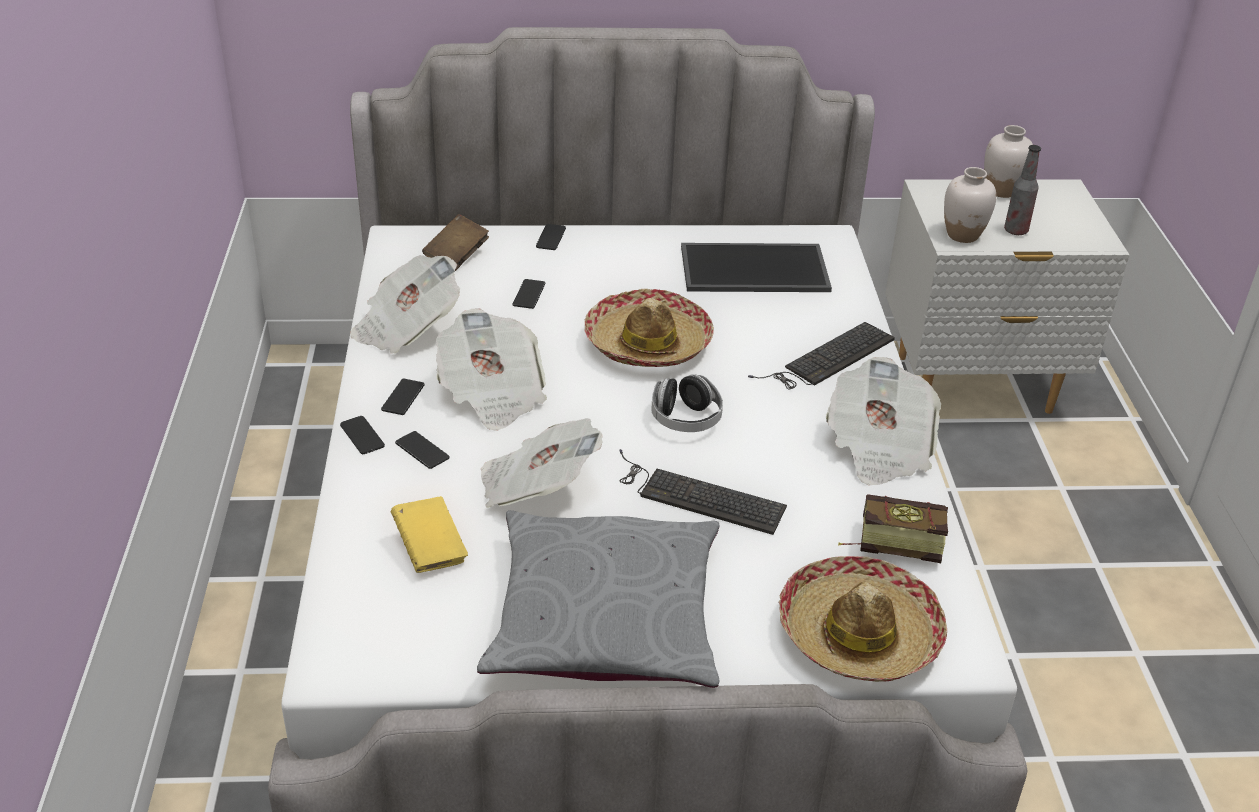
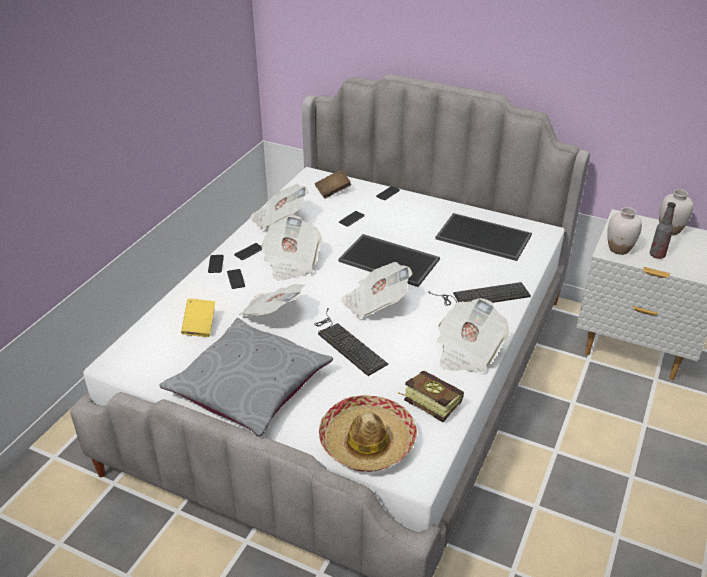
camera: 30 degrees right, 0 degrees up
(648, 343) = (390, 260): hat -> tray
(685, 419) = (375, 304): headphones -> newspaper

